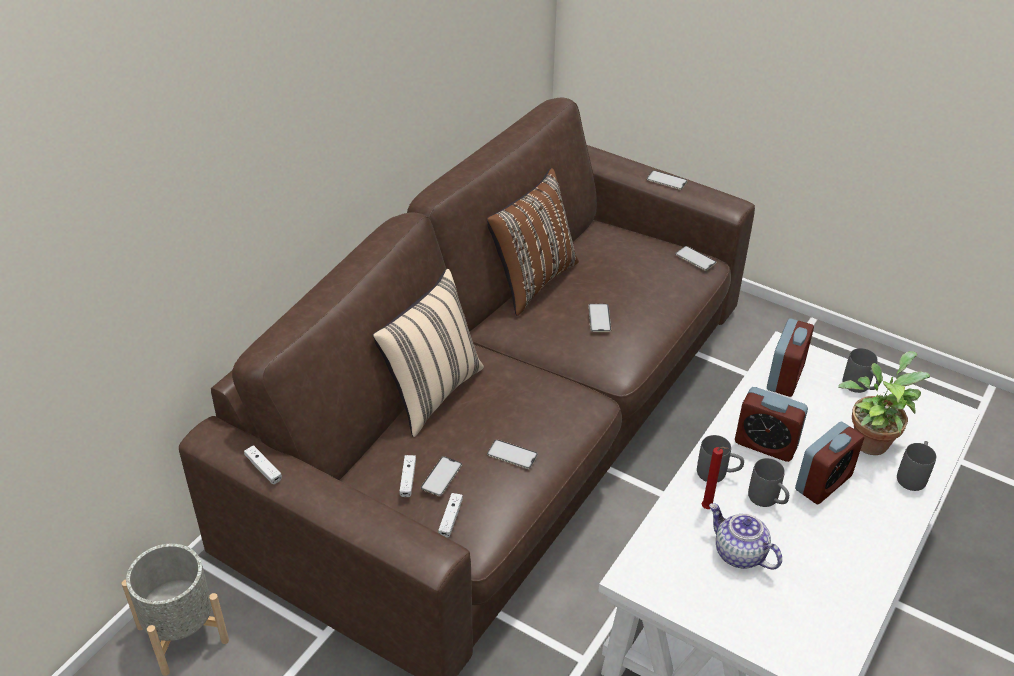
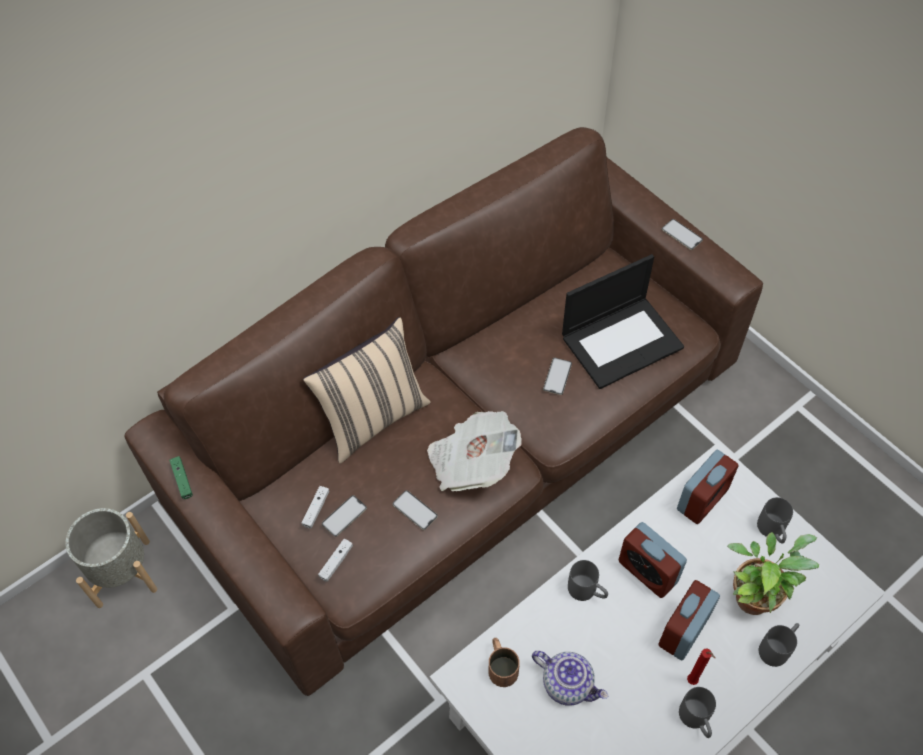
camera: 20 degrees right, 15 degrees up
(263, 469) = (182, 480): white game controller -> green game controller
(531, 281) = (514, 312): brown pillow -> none
(550, 403) = (472, 462): none -> newspaper
(646, 279) = (622, 341): none -> laptop
(665, 554) = (501, 664): none -> brown mug
(695, 258) = (684, 325): phone -> none
(708, 509) = (561, 627): red candle -> red candle (693, 682)
(738, 553) = (568, 684): teapot -> teapot turned 150 degrees clockwise
(768, 500) = (621, 634): grey mug -> grey mug (696, 721)
(823, 483) = (684, 631): alarm clock -> alarm clock turned 150 degrees clockwise

